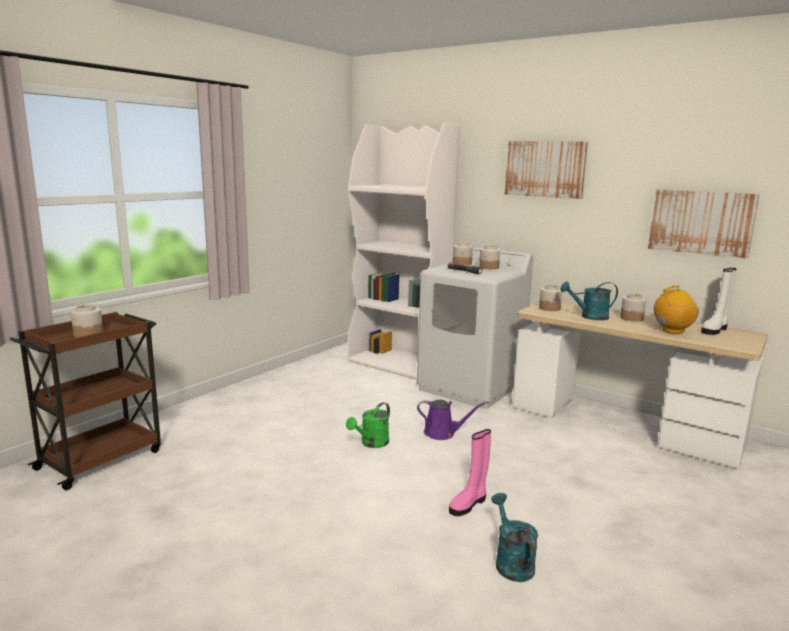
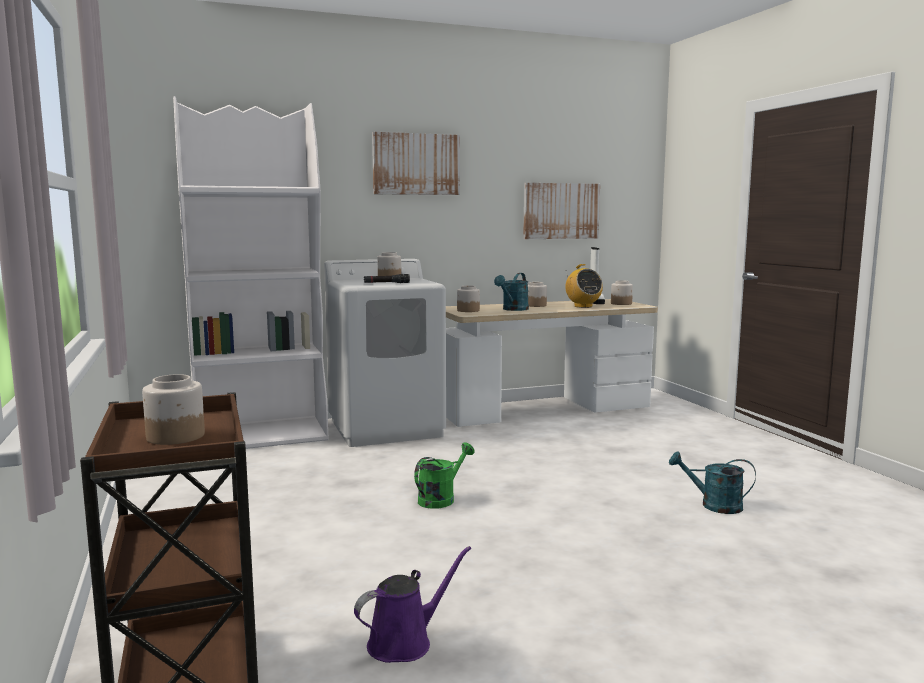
camera: 55 degrees left, 5 degrees down
(371, 443) = (441, 498): green watering can -> green watering can turned 120 degrees counterclockwise
(442, 433) = (466, 465): purple watering can -> purple watering can (405, 642)
(462, 264) = (353, 279): jar -> jar (621, 303)
(468, 504) = (612, 493): pink boot -> none
(672, 331) = (583, 306): radio -> radio turned 135 degrees clockwise

